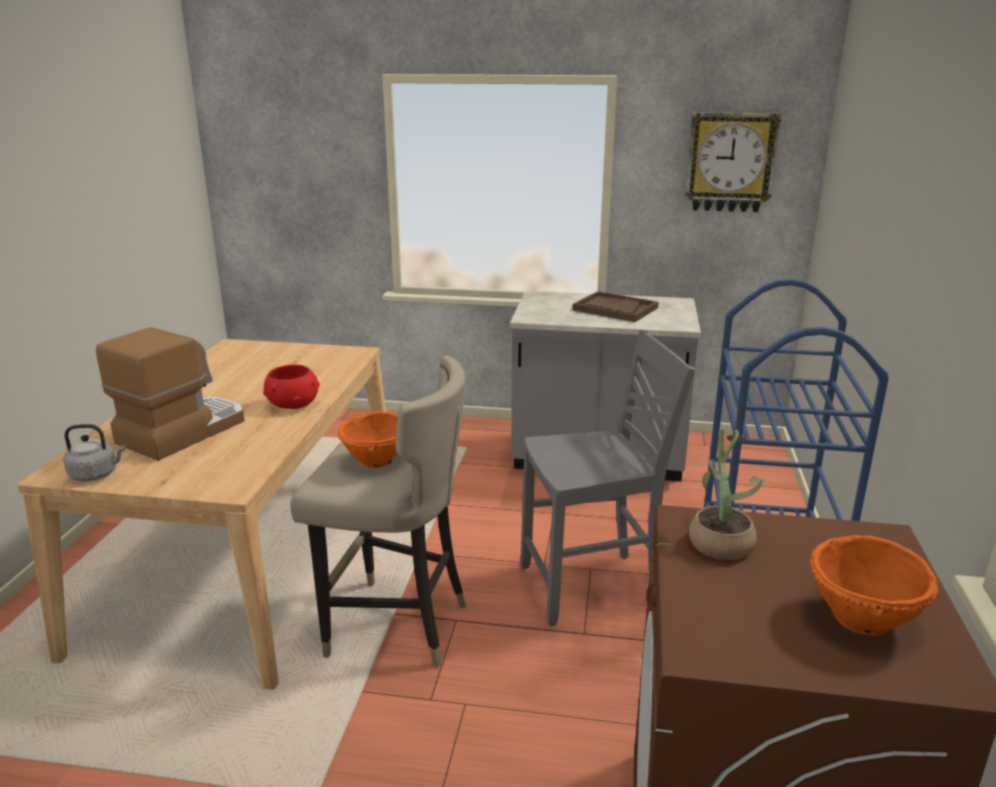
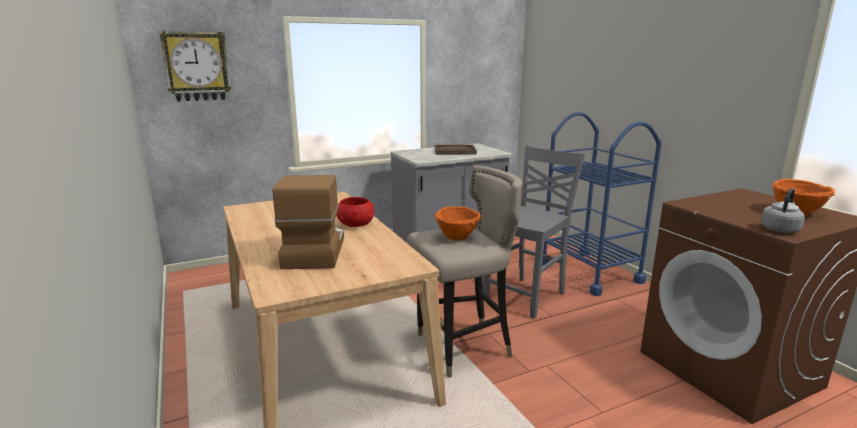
camera: 35 degrees left, 5 degrees down
(96, 474) = (307, 285): grey kettle -> grey kettle (780, 229)
(718, 539) = (708, 205): potted plant -> none
(730, 162) = (482, 68): wall clock -> wall clock (197, 66)

